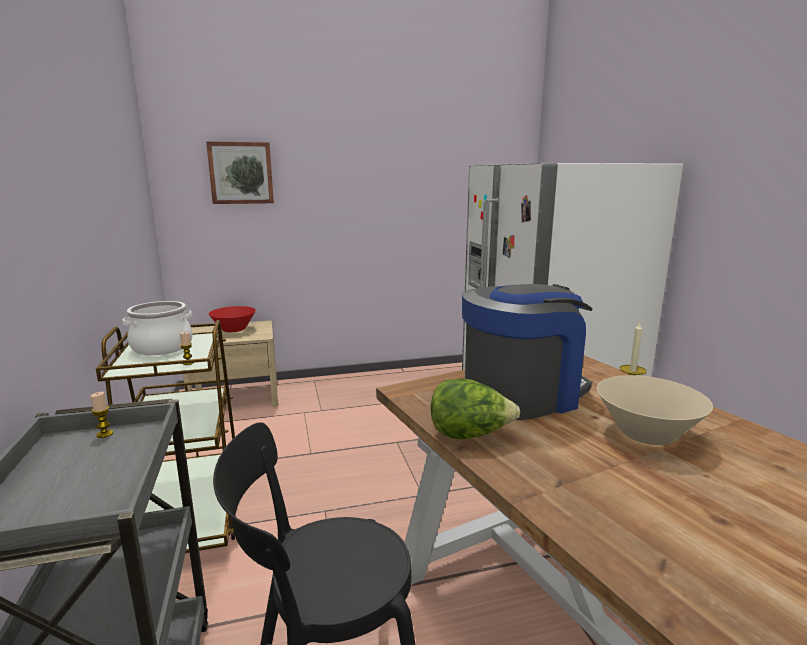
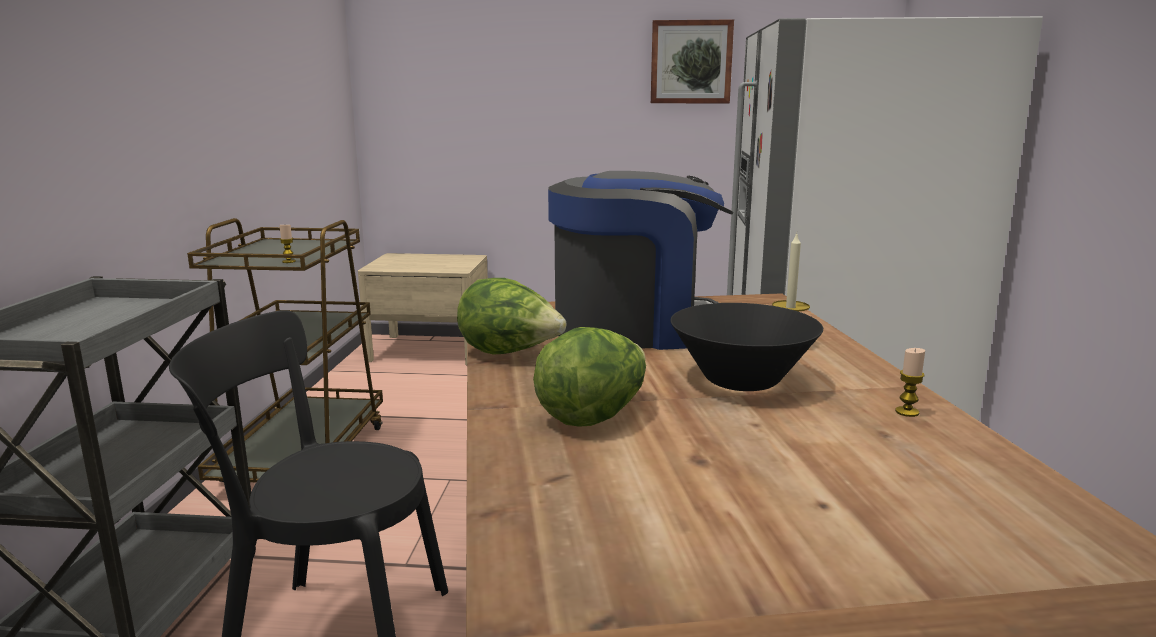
camera: 20 degrees right, 0 degrees up
(104, 434) = (141, 302): candle -> candle (907, 412)
(162, 347) = (281, 247): cooking pot -> none
(234, 329) = (433, 260): red bowl -> none
(241, 173) = (457, 55): picture -> picture (691, 62)
(603, 489) = (594, 415): none -> lettuce
(646, 434) = (741, 381): beige bowl -> black bowl

